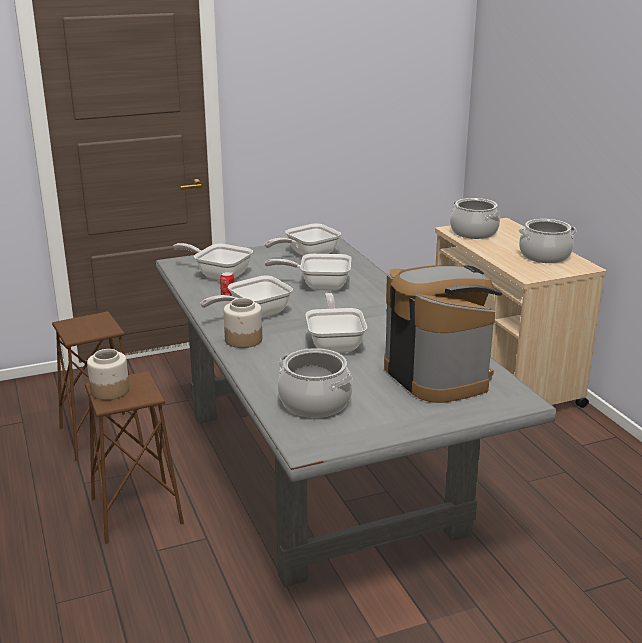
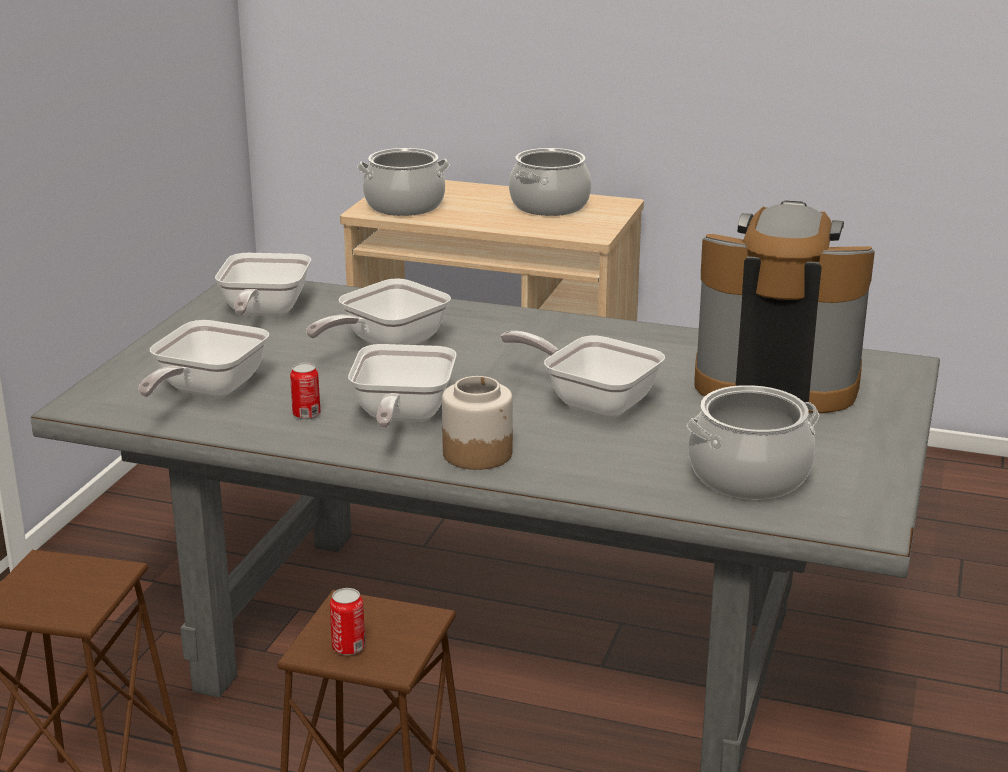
camera: 50 degrees left, 0 degrees up
(109, 391) = (348, 647): jar -> can
(219, 275) = (206, 391): frying pan -> frying pan turned 45 degrees counterclockwise

